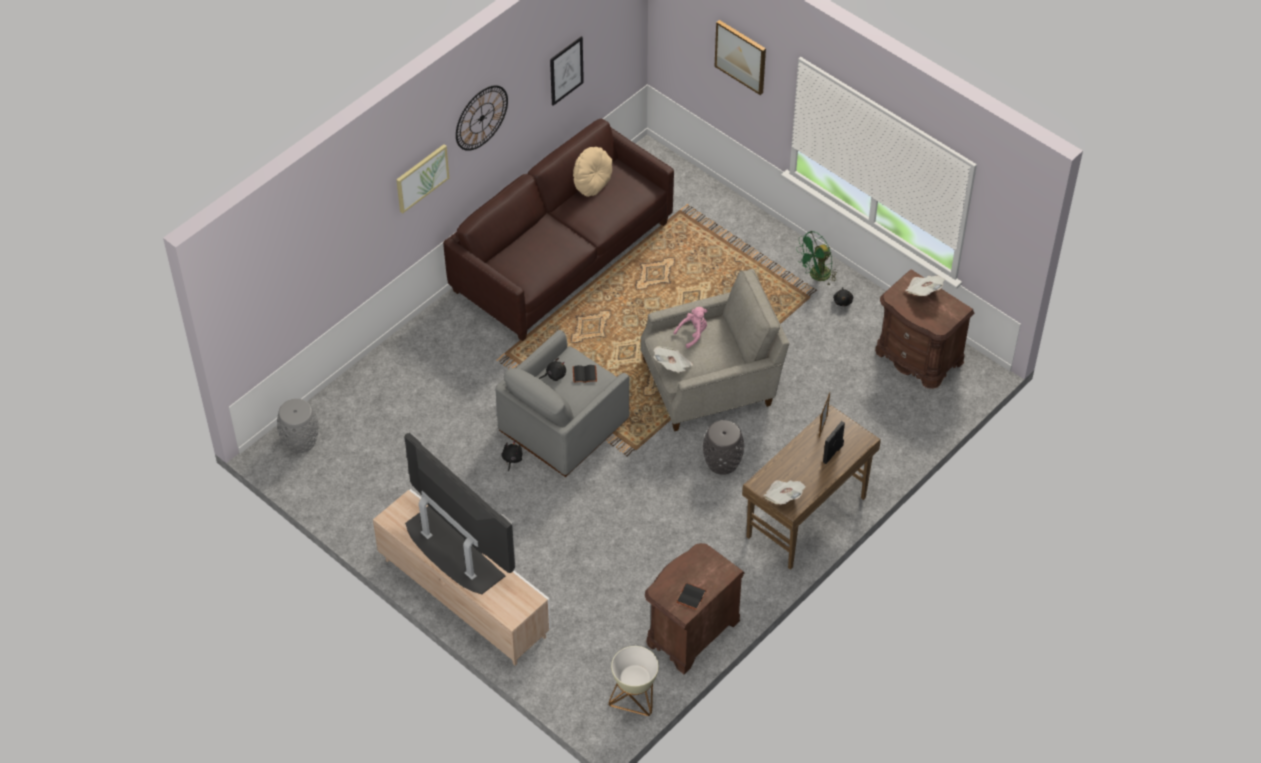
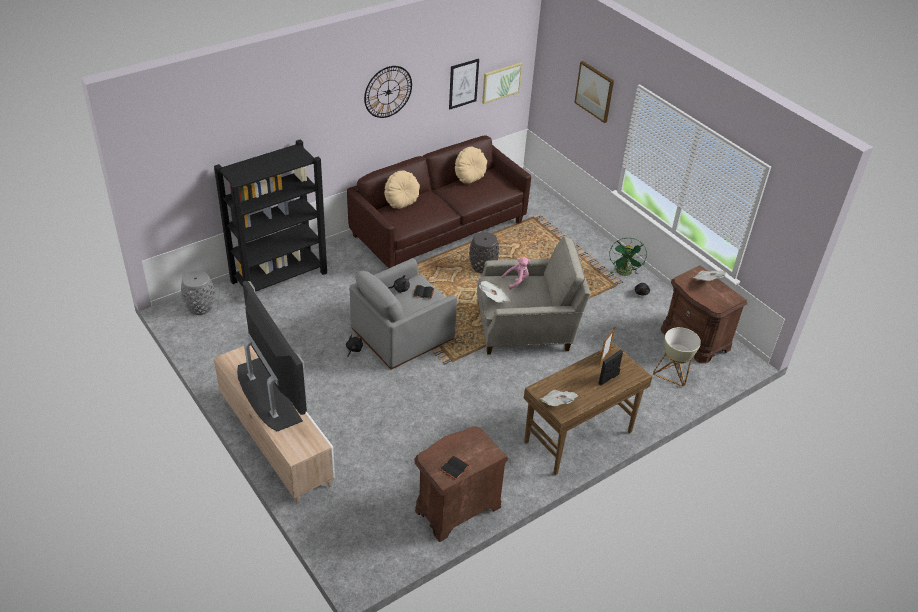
camera: 10 degrees right, 10 degrees down
(382, 375) = (279, 277): none -> black bookcase
(421, 177) = (331, 123): picture -> picture (501, 82)
(517, 246) = (401, 203): none -> beige pillow
(634, 701) = (388, 555): planter -> planter (672, 375)
(722, 462) = (519, 383): grey stool -> grey stool (483, 266)
(816, 276) = (624, 273): green fan -> green fan turned 60 degrees counterclockwise

